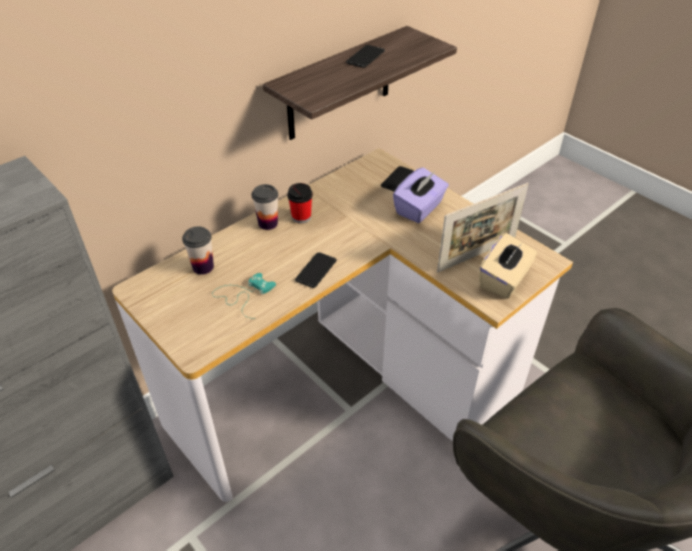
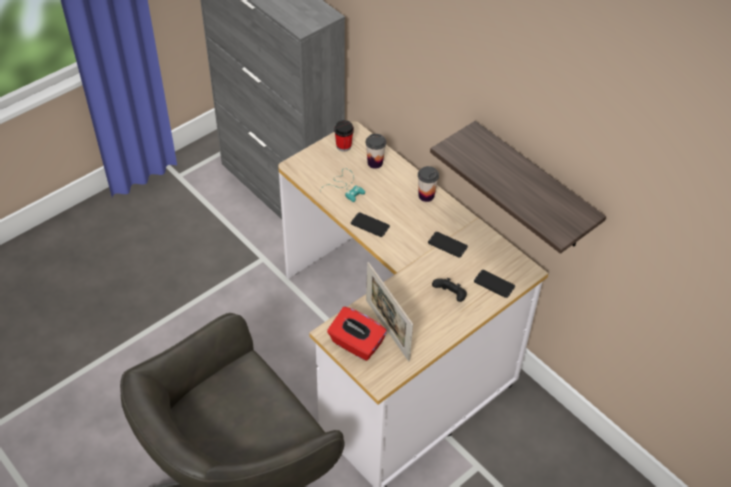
camera: 90 degrees right, 5 degrees up
(301, 217) = (435, 216): cup -> cup (343, 146)
(365, 57) = (528, 182): phone -> phone (447, 245)
(419, 208) = (450, 296): purple tissue box -> black game controller
(504, 279) = (356, 344): beige tissue box -> red tissue box

